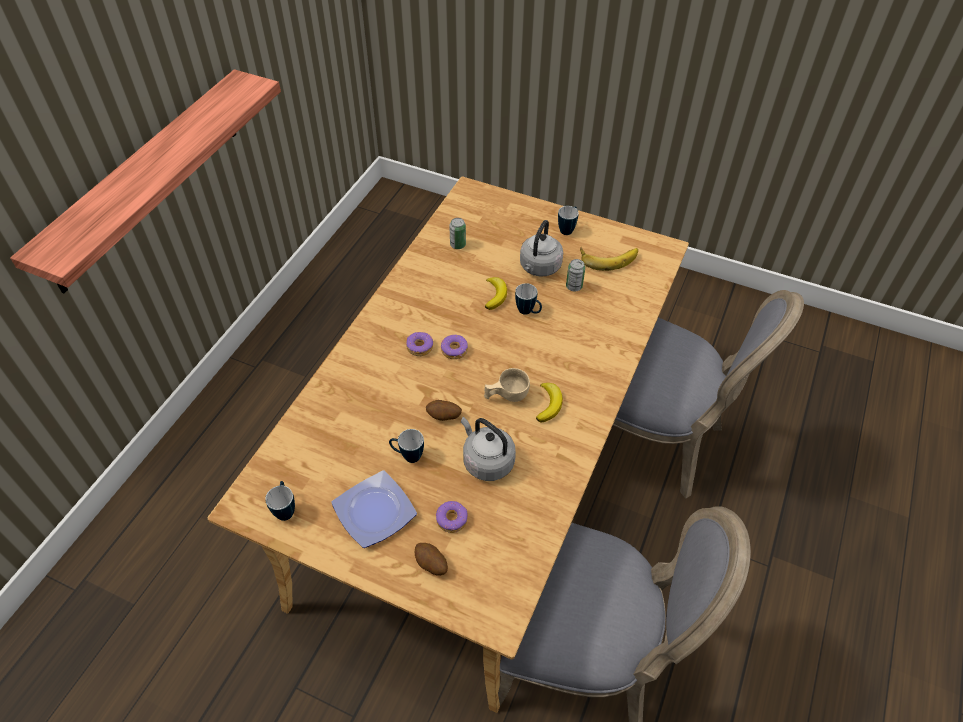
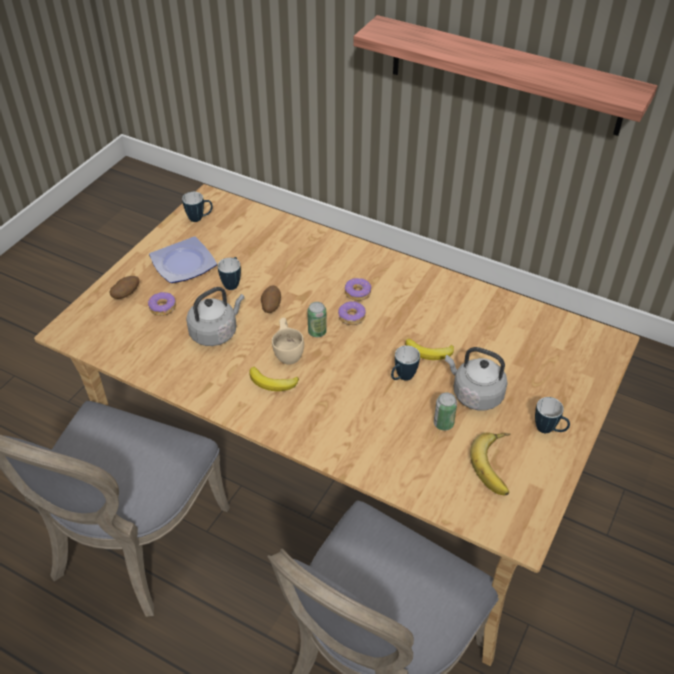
camera: 95 degrees right, 5 degrees down
(458, 245) = (509, 326): can -> can (317, 332)

